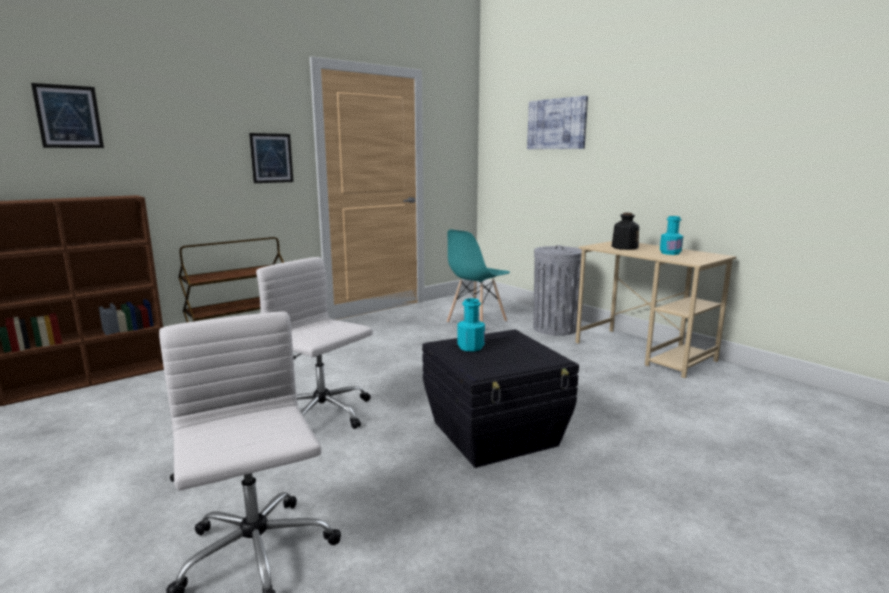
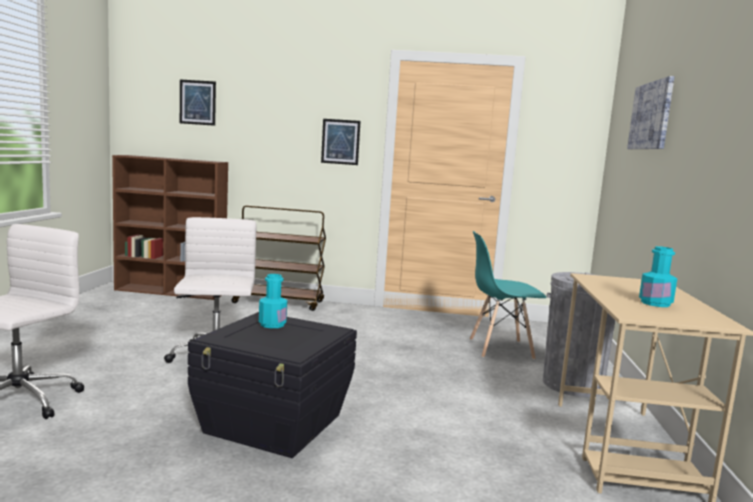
camera: 45 degrees right, 5 degrees down
(624, 247) = (623, 286): bottle -> none

